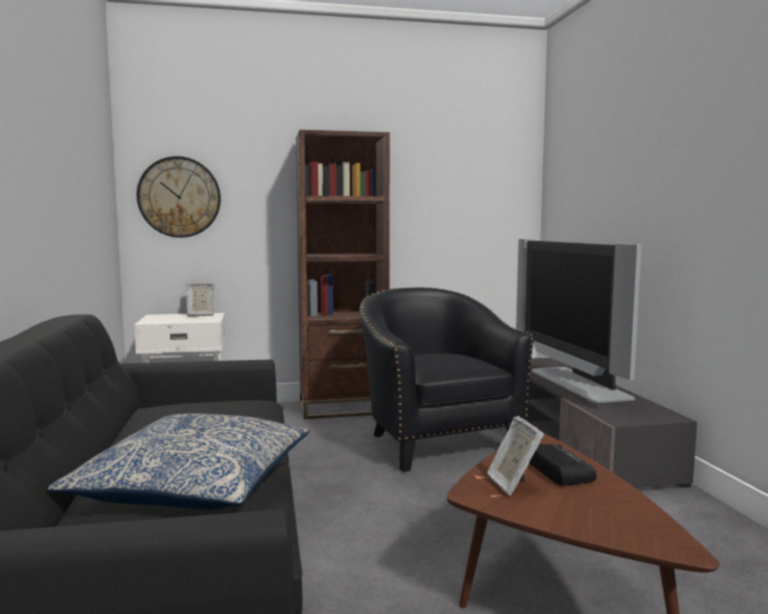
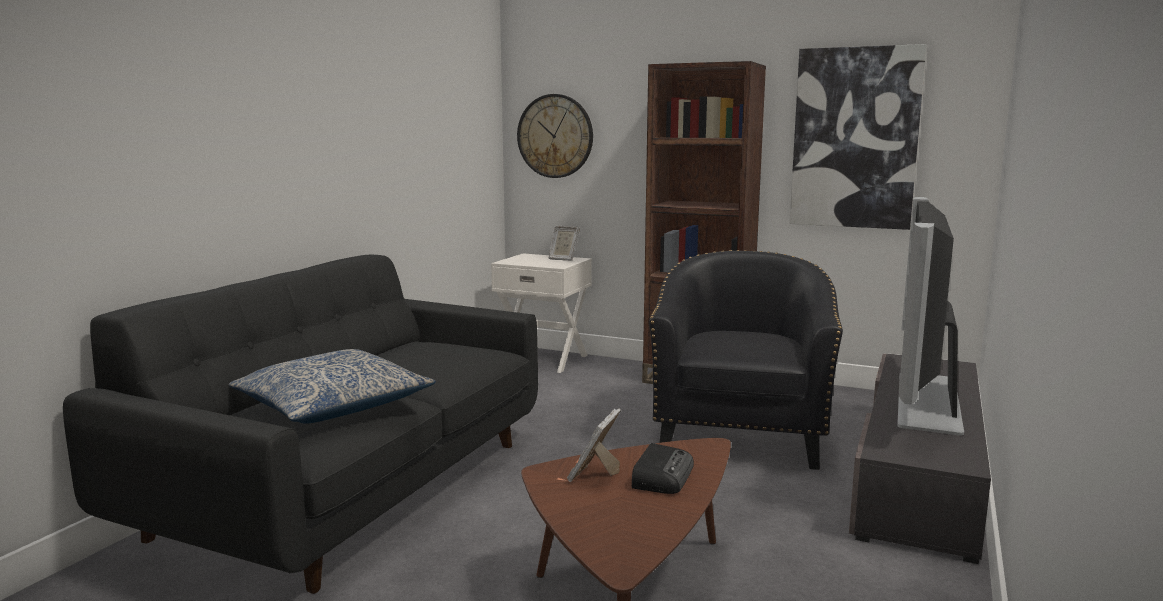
camera: 35 degrees right, 5 degrees up
(446, 199) = (855, 138): none -> picture

